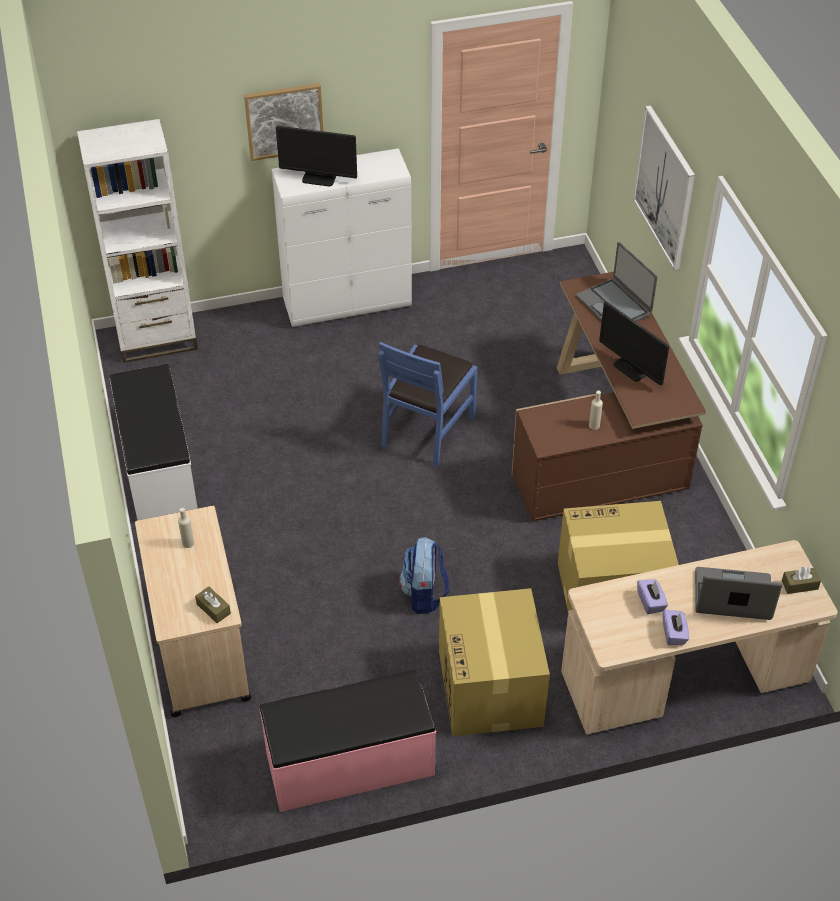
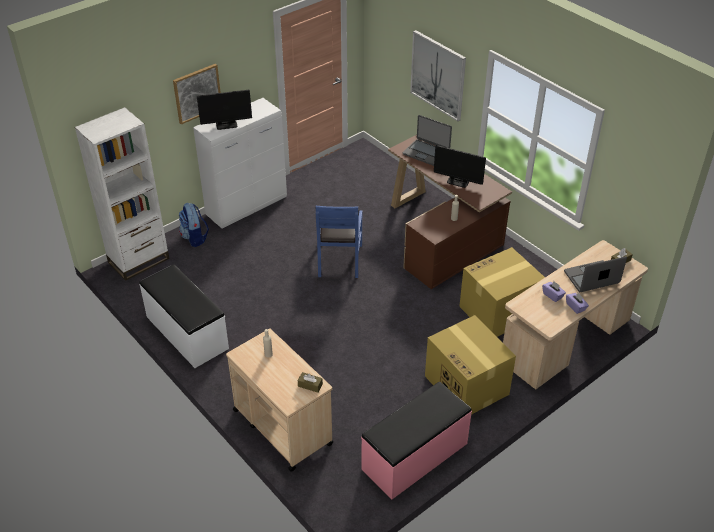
camera: 25 degrees left, 5 degrees down
(424, 594) = (396, 348): backpack -> backpack (195, 238)

